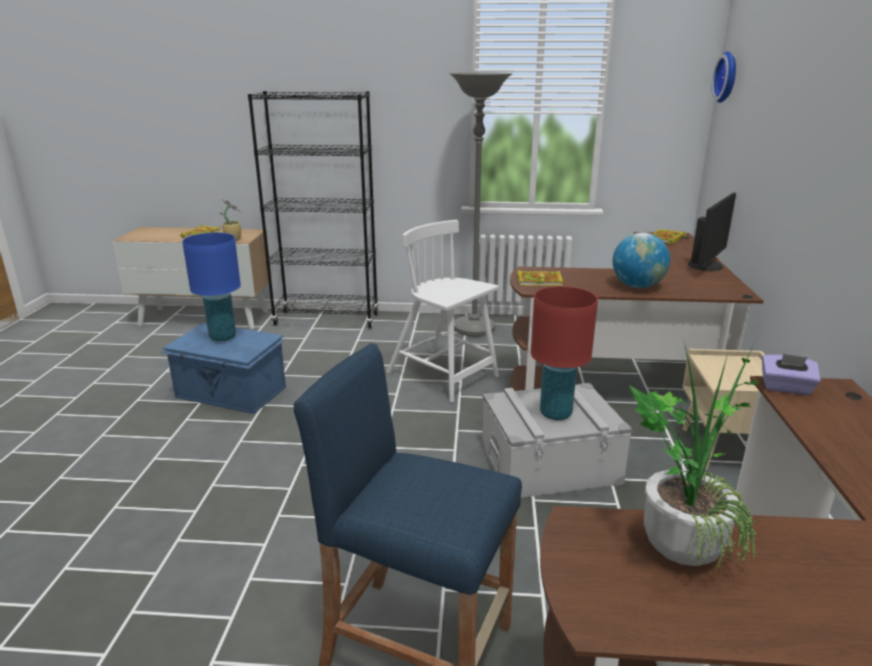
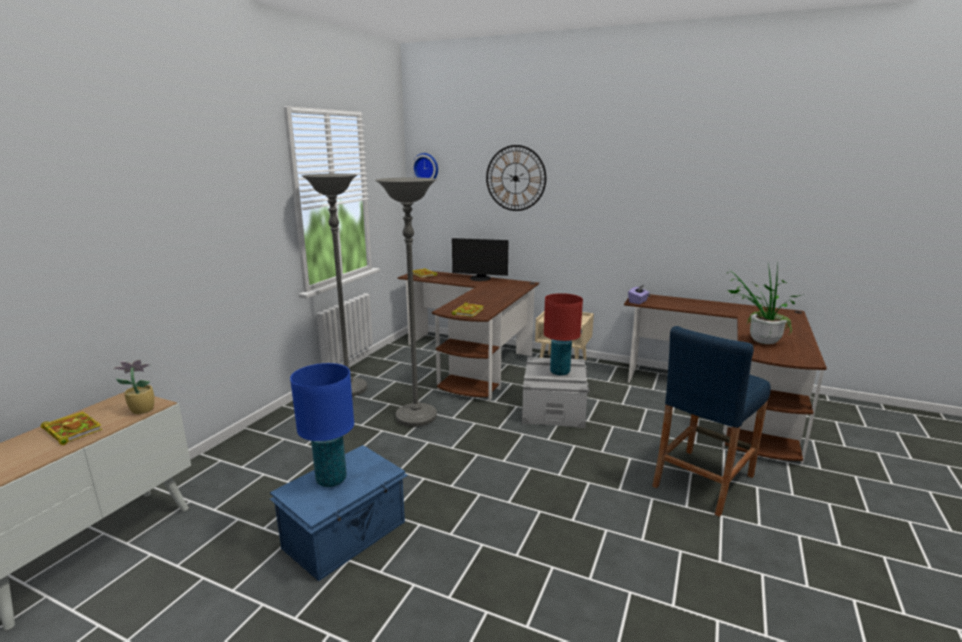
camera: 70 degrees left, 5 degrees down
(327, 319) = (233, 455): black bookcase -> none
(444, 375) = (416, 417): white chair -> grey floor lamp
(637, 286) = (499, 296): globe -> none
(706, 266) = (480, 279): monitor -> monitor turned 135 degrees clockwise
(790, 100) = (515, 178): none -> wall clock

